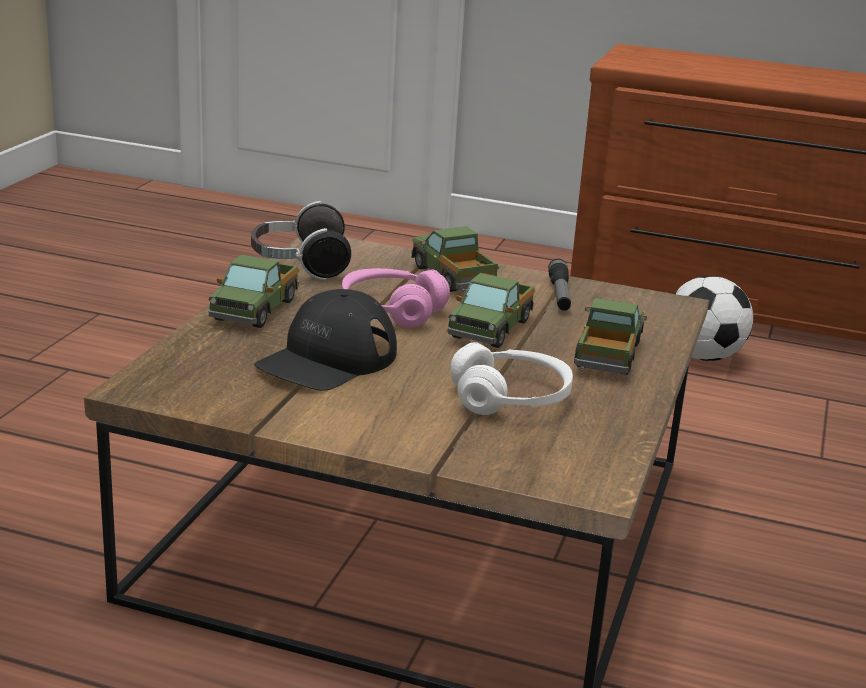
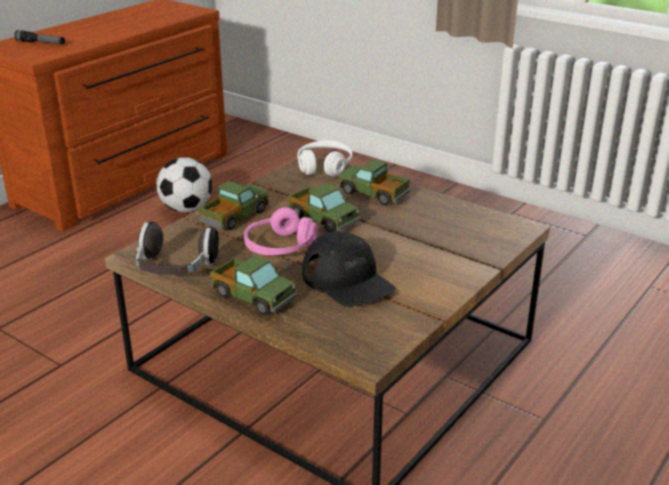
camera: 70 degrees left, 5 degrees up
(453, 277) = (235, 217): toy truck -> toy truck turned 135 degrees clockwise
(510, 399) = (419, 231): white headphones -> white headphones (324, 167)
(559, 294) = (281, 190): flashlight -> flashlight (41, 43)

